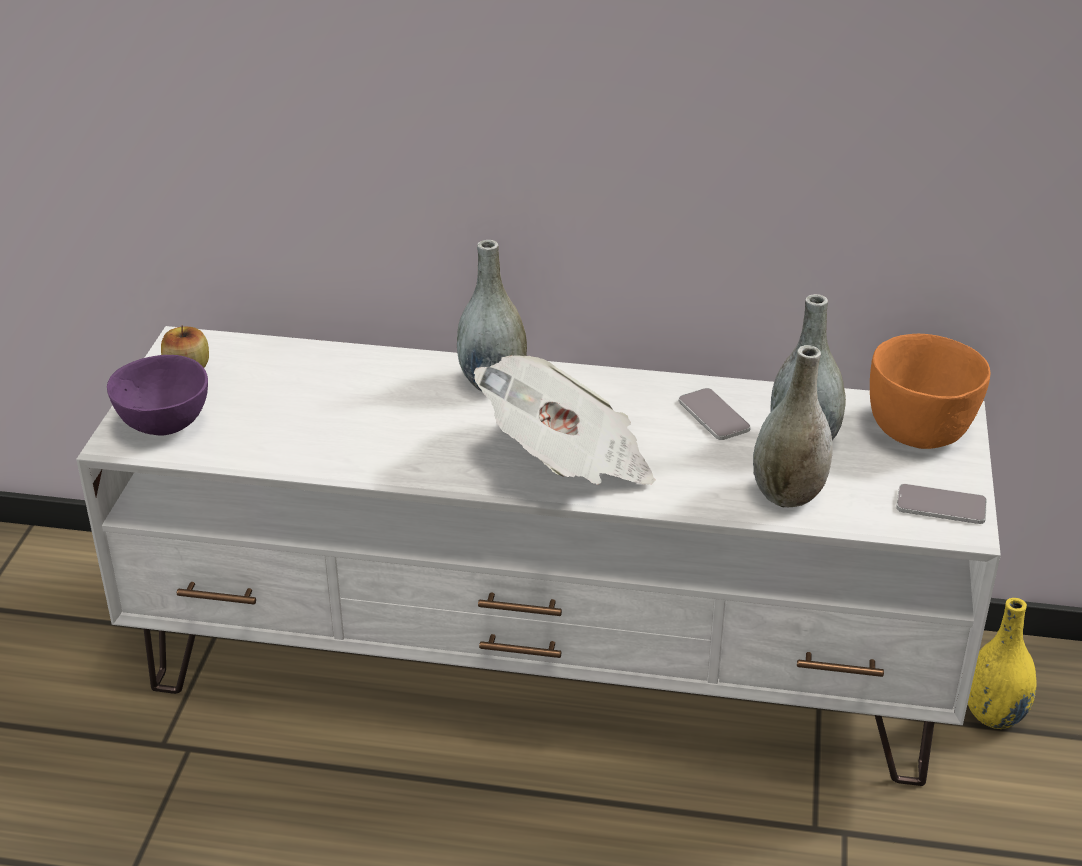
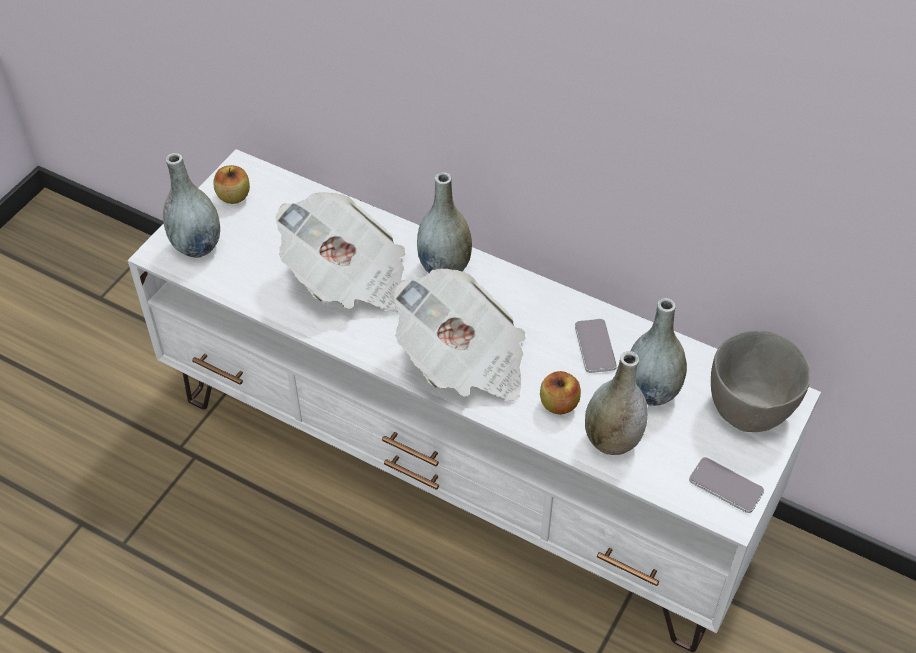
camera: 20 degrees right, 15 degrees up
(165, 426) = (197, 246): purple bowl -> grey vase
(379, 416) = (348, 278): none -> newspaper
(705, 476) = (559, 404): none -> apple
(920, 430) = (751, 406): orange bowl -> grey bowl
(993, 715) = (779, 610): yellow vase -> none

